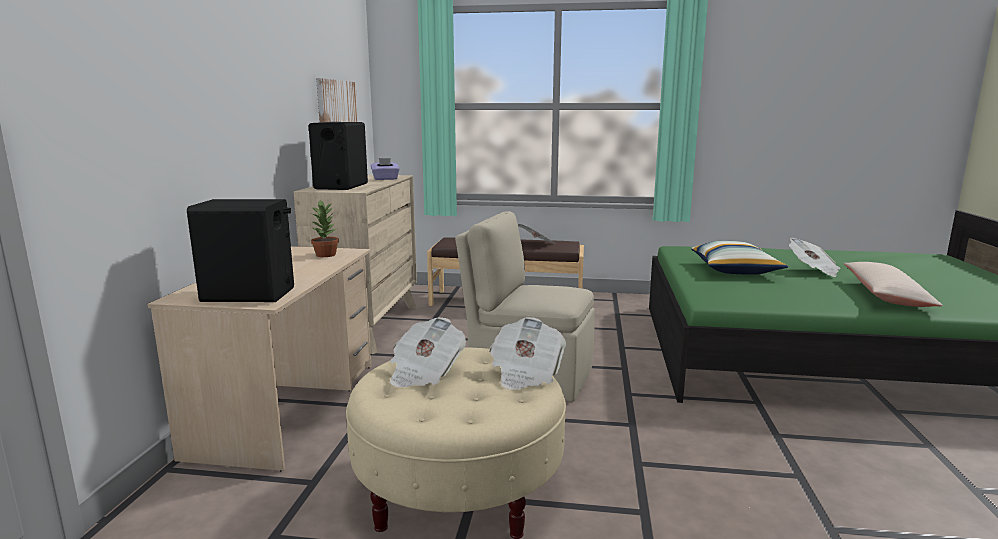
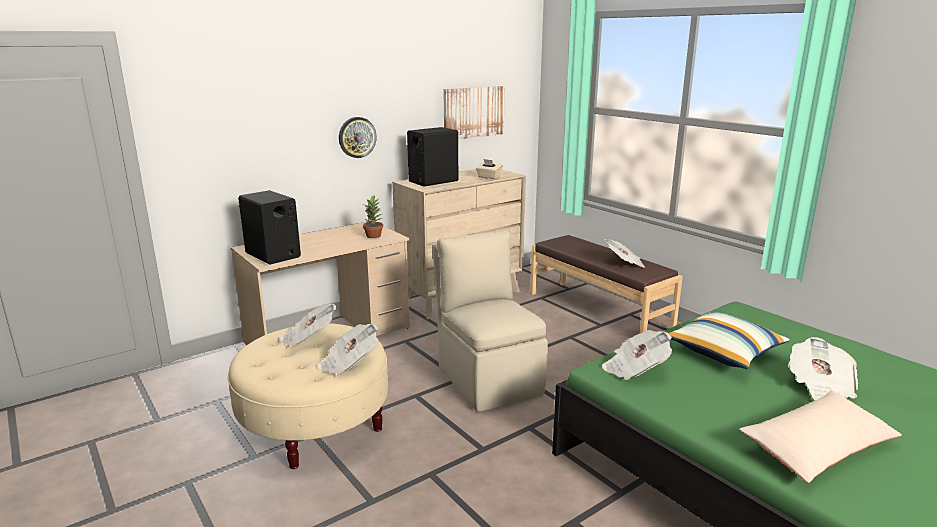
camera: 45 degrees right, 5 degrees up
(258, 131) = (357, 137): none -> wall clock
(385, 179) = (489, 177): purple tissue box -> beige tissue box
(725, 293) = (635, 369): none -> newspaper

